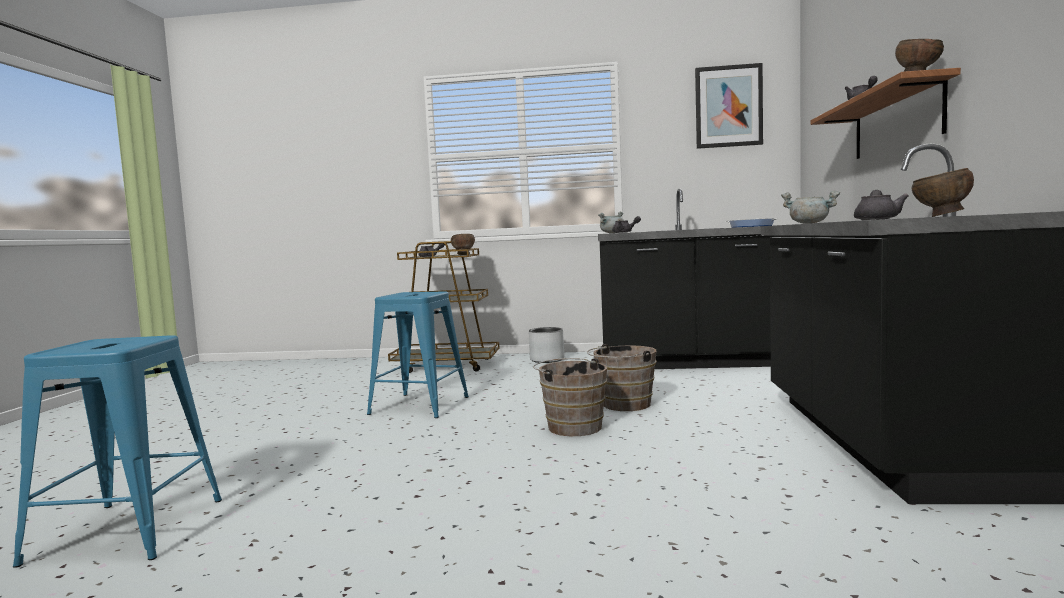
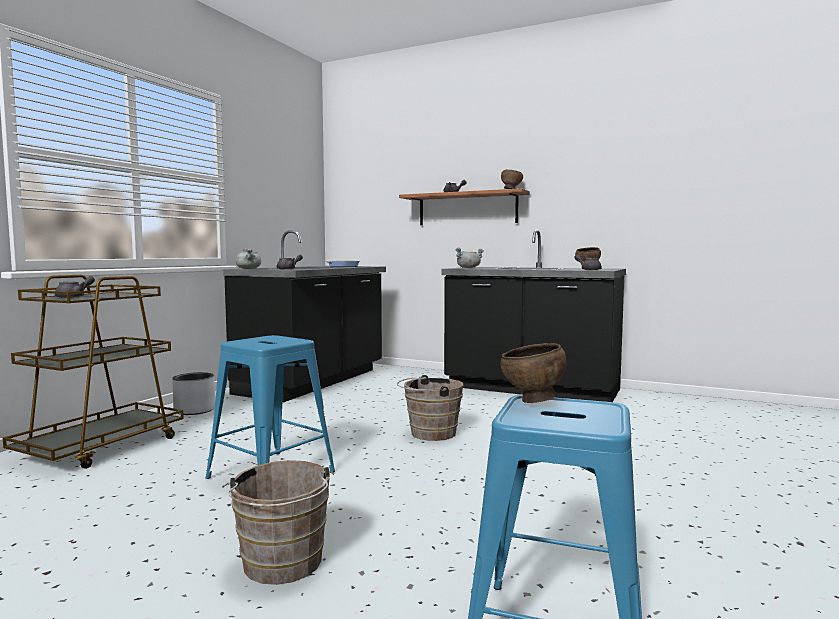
camera: 70 degrees left, 0 degrees up
(463, 254) = (105, 293): brown bowl -> brown bowl (533, 401)
(623, 405) = (397, 414): brown bucket -> brown bucket (282, 566)
(728, 106) = (290, 163): picture -> none

